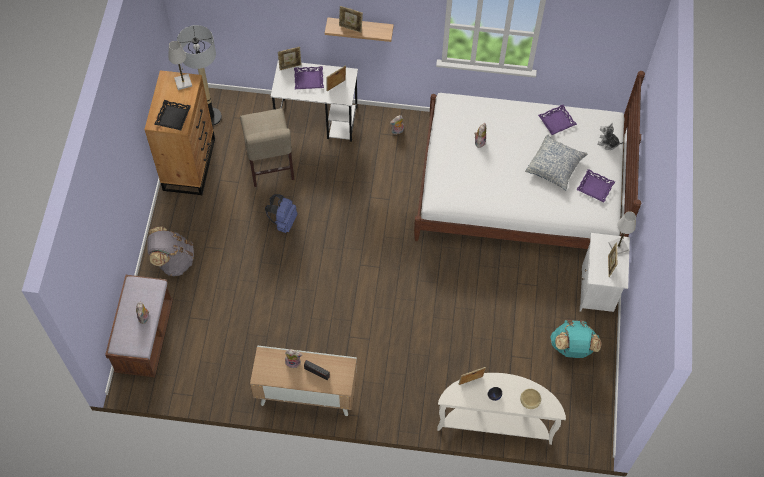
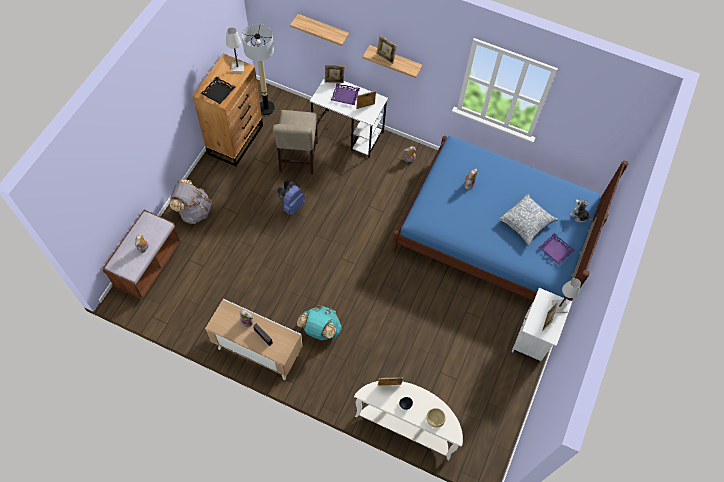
camera: 15 degrees right, 0 degrees up
(268, 13) = (323, 30): none -> shelf
(519, 189) = (494, 234): white bed -> blue bed
(556, 121) = (540, 185): purple tray -> none
(572, 348) = (495, 381): turquoise backpack -> turquoise backpack (320, 330)

